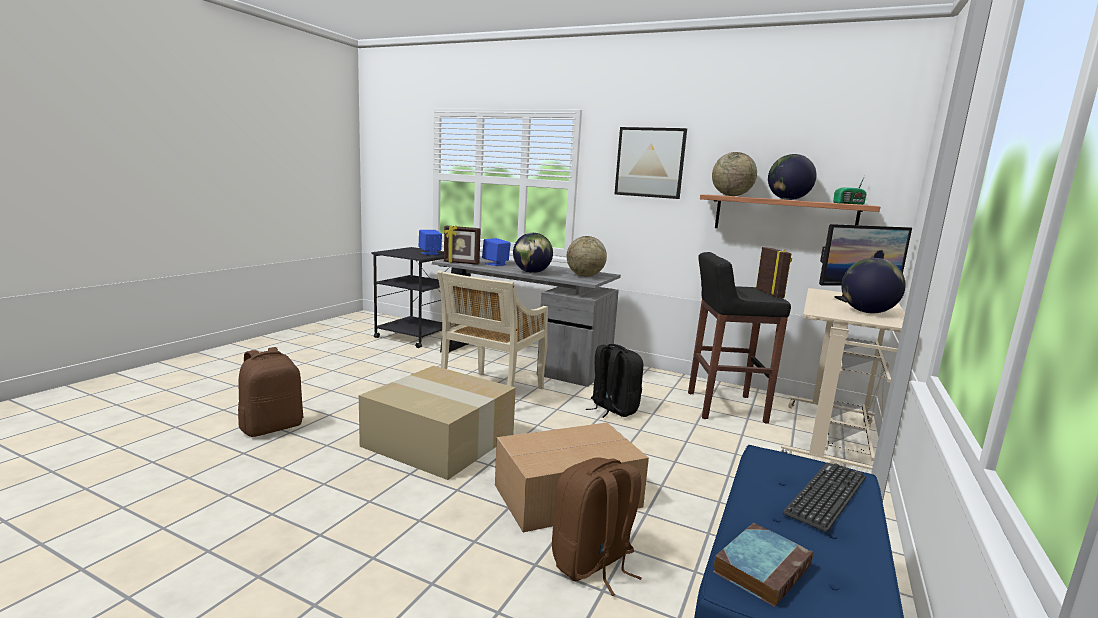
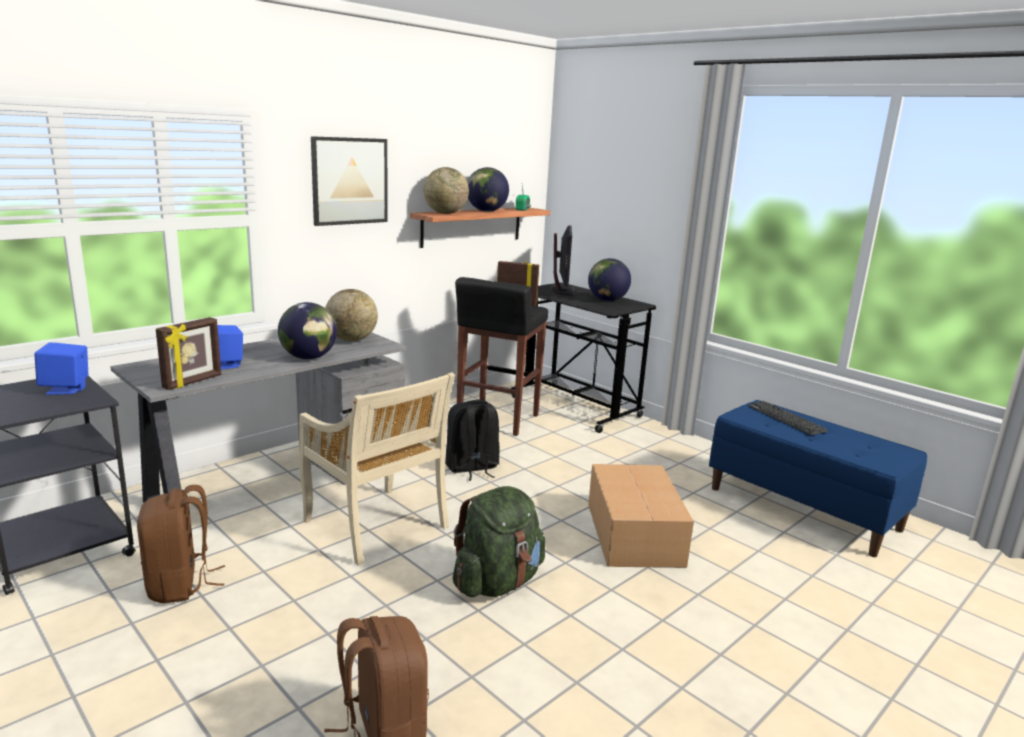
camera: 70 degrees left, 5 degrees up
(442, 440) = (497, 582): cardboard box -> green backpack
(593, 564) = (729, 546): brown backpack -> brown backpack (180, 585)
(762, 568) = (866, 456): book -> none
(829, 440) = (575, 407): beige desk -> black desk

